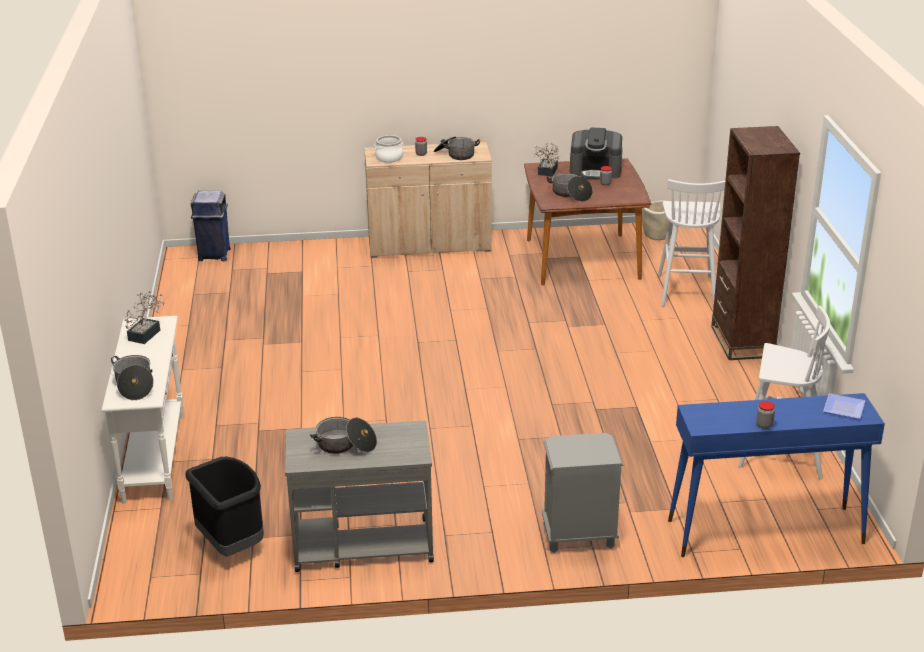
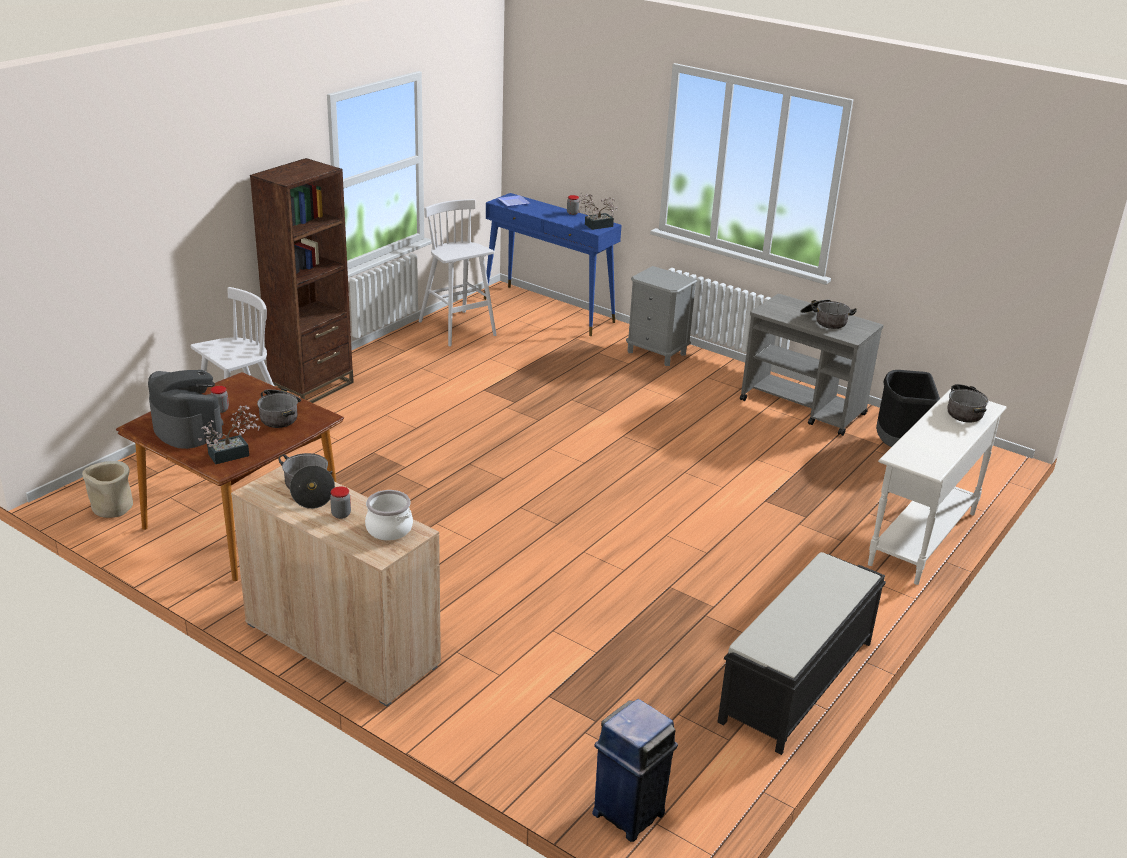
camera: 140 degrees left, 0 degrees up
(147, 333) = (924, 452): potted plant -> potted plant (595, 225)
(178, 330) = (796, 682): none -> black bench

